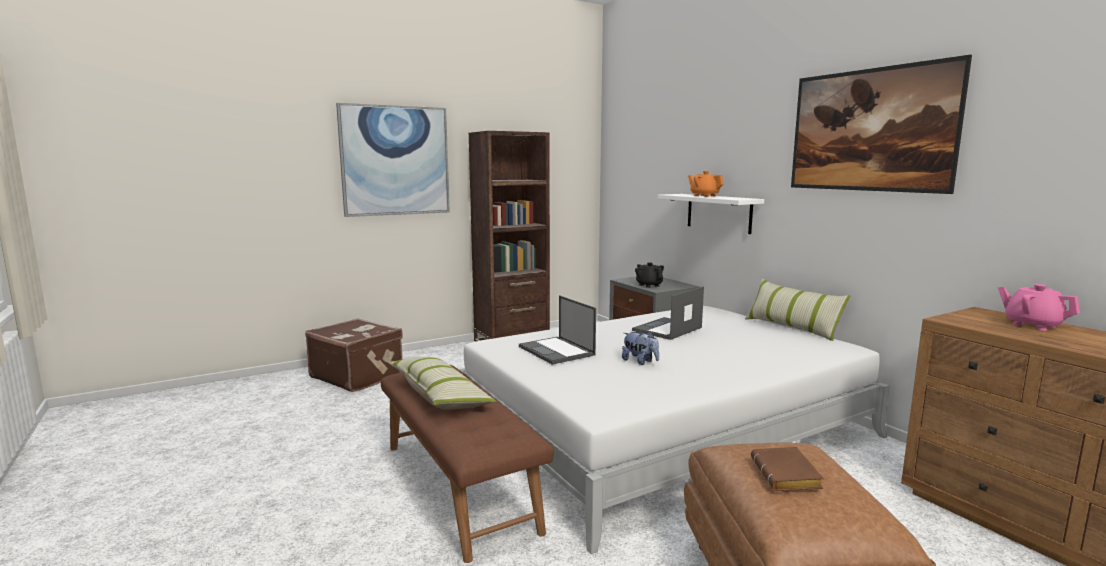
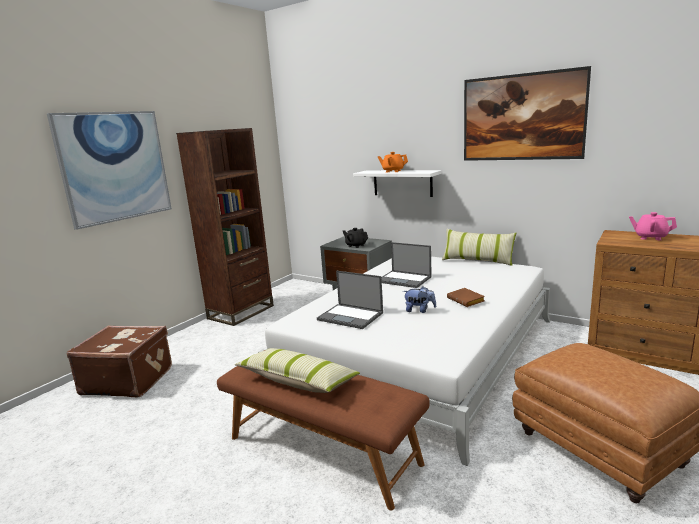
camera: 25 degrees left, 5 degrees up
(667, 329) = (405, 279): laptop -> laptop turned 75 degrees counterclockwise
(788, 476) = (605, 370): brown book -> brown book (467, 300)

